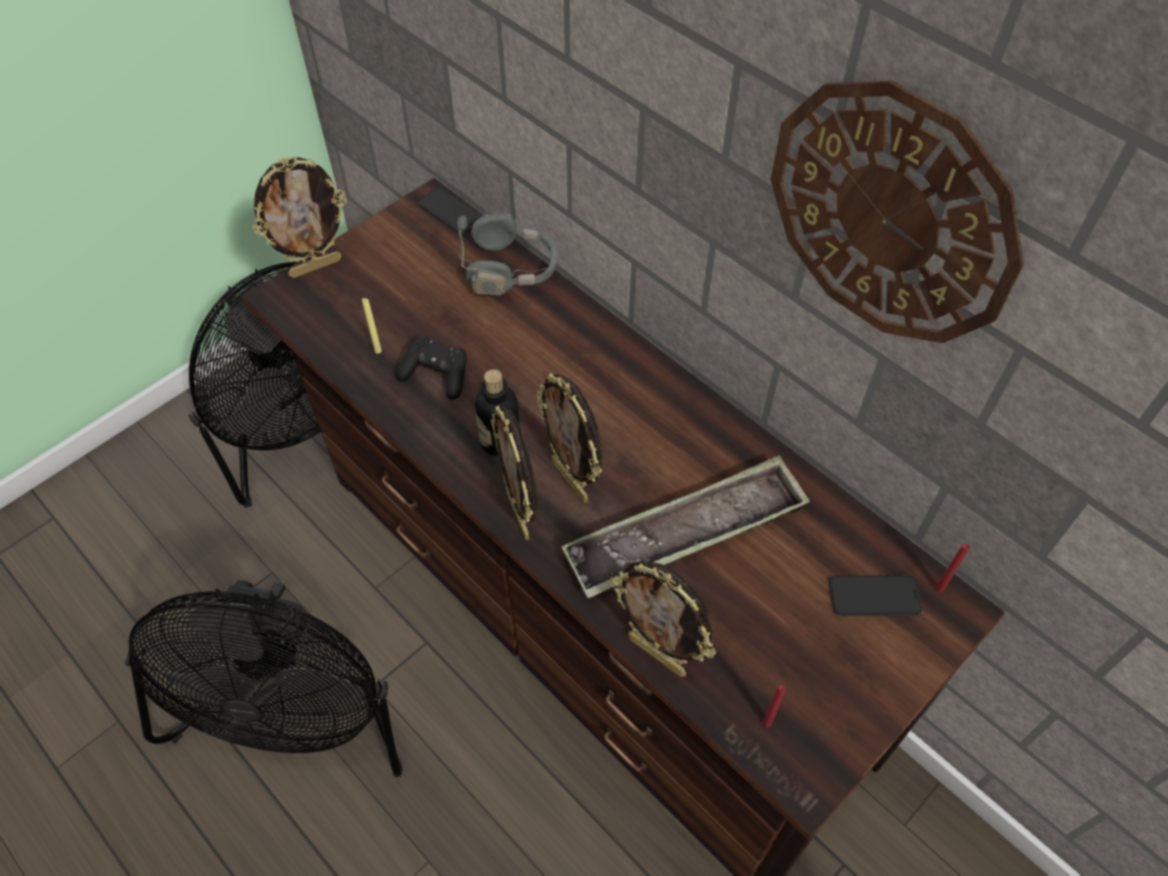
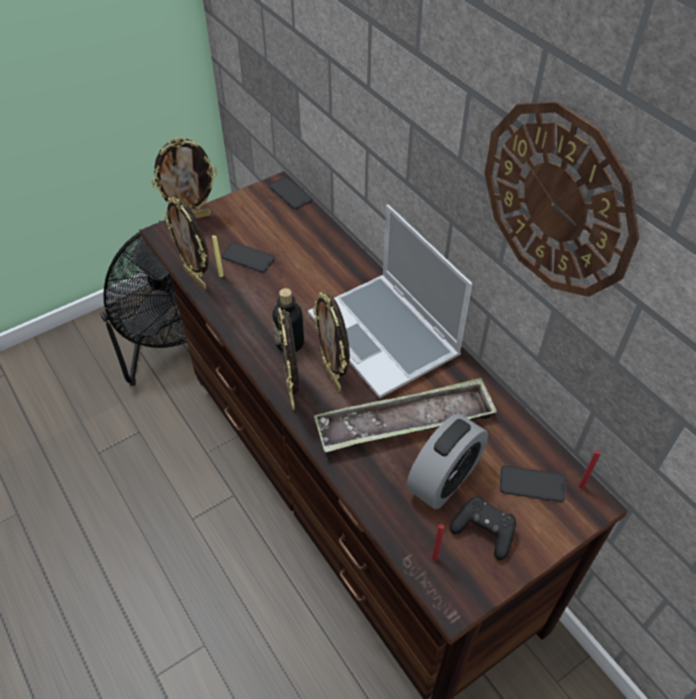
camera: 10 degrees right, 5 degrees down
(291, 706) = (133, 522): black fan -> none
(411, 319) = (248, 258): none -> phone
(436, 375) = (256, 295): black game controller -> black game controller (484, 531)
(511, 270) = (323, 235): grey headphones -> none
(633, 411) = (386, 336): none -> laptop
(658, 654) = (367, 499): picture frame -> picture frame (196, 279)
(756, 608) = (444, 479): none -> alarm clock

